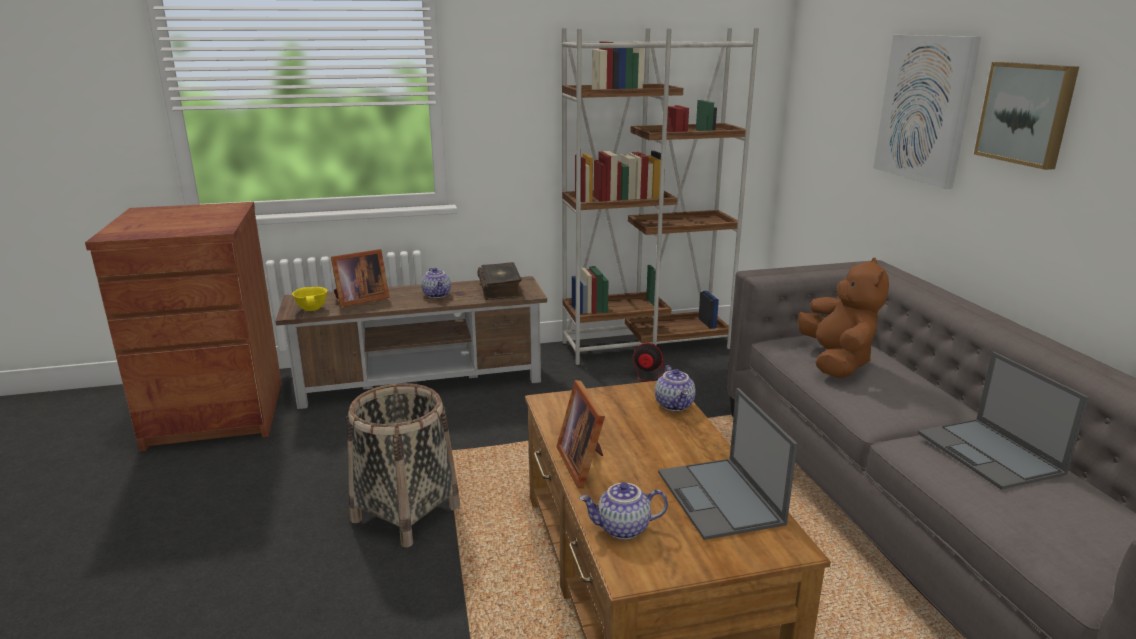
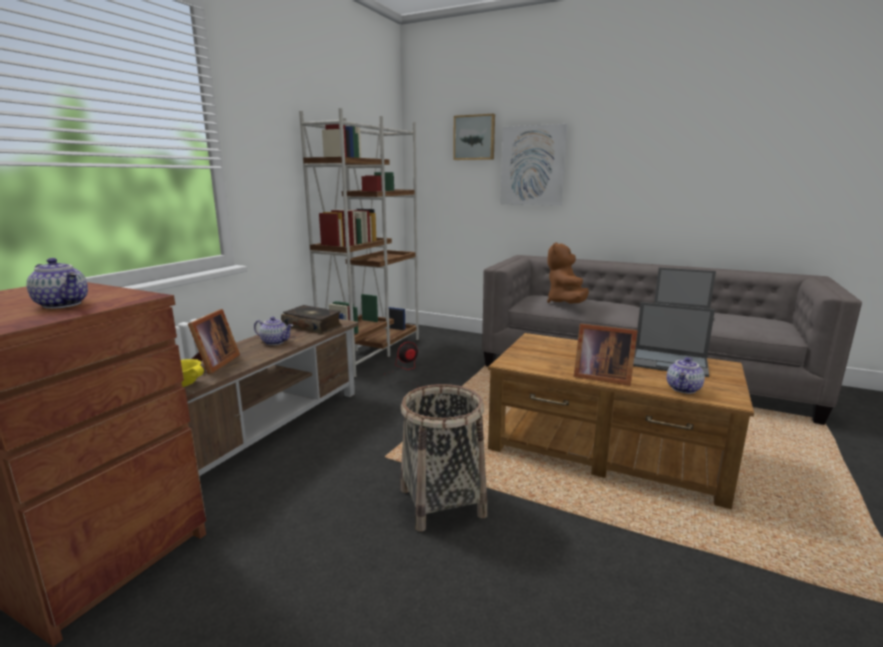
camera: 50 degrees left, 5 degrees down
(675, 405) = (558, 341): teapot -> teapot (64, 304)
(836, 362) = (566, 303): brown plush toy -> brown plush toy turned 120 degrees counterclockwise
(1027, 113) = (605, 159): picture -> picture (474, 137)

